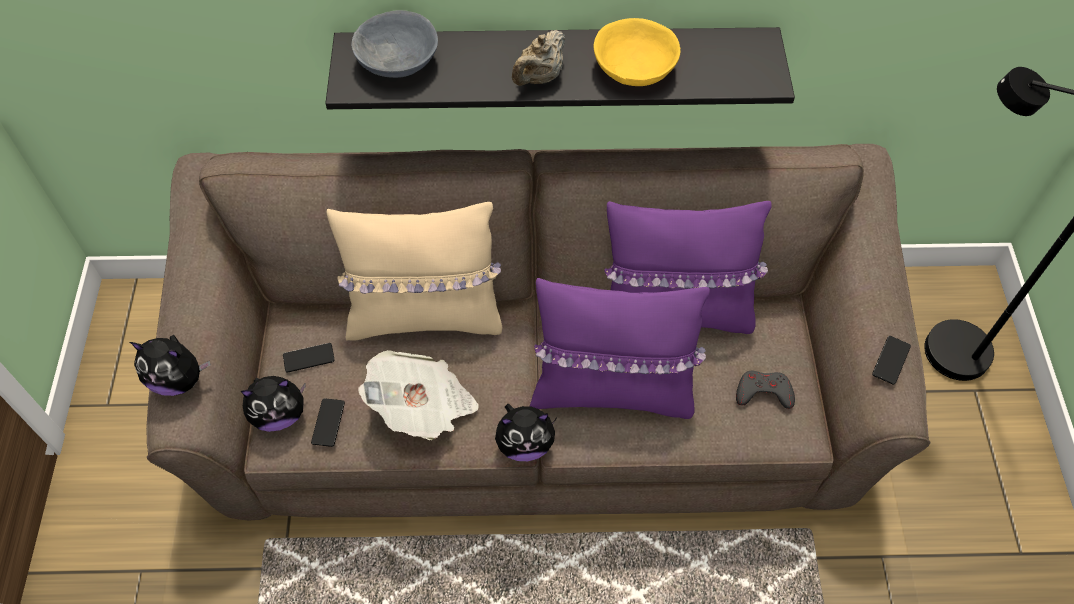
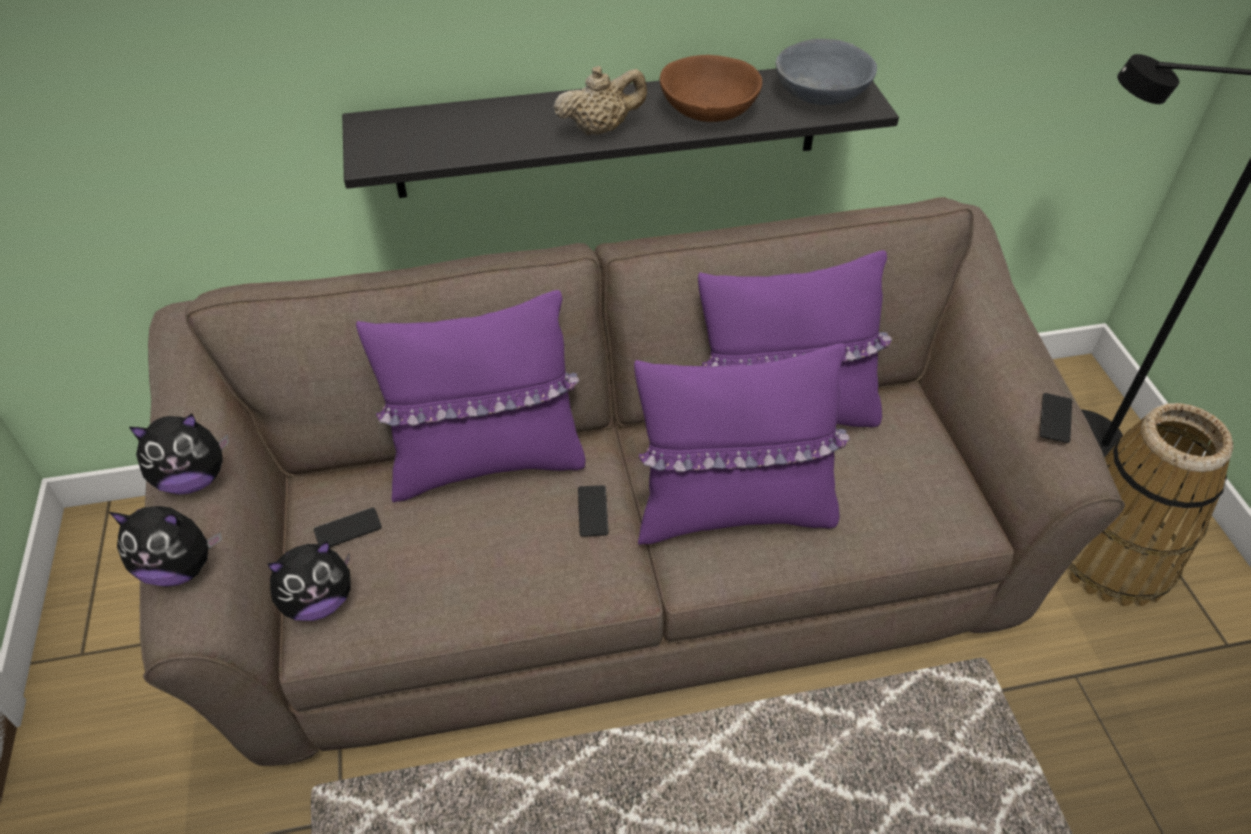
camera: 10 degrees left, 10 degrees down
(328, 422) = (385, 601): phone -> phone (593, 511)
(398, 61) = (427, 131): grey bowl -> grey bowl (822, 94)
(423, 407) = (504, 564): newspaper -> none
(425, 316) = (487, 462): beige pillow -> purple pillow
(525, 444) = (641, 589): plush toy -> plush toy (193, 479)
(539, 78) = (601, 129): beige teapot -> beige teapot turned 135 degrees counterclockwise
(635, 67) = (709, 109): yellow bowl -> brown bowl
(763, 392) = (911, 486): grey game controller -> none
(949, 460) = (1113, 557): none -> basket

